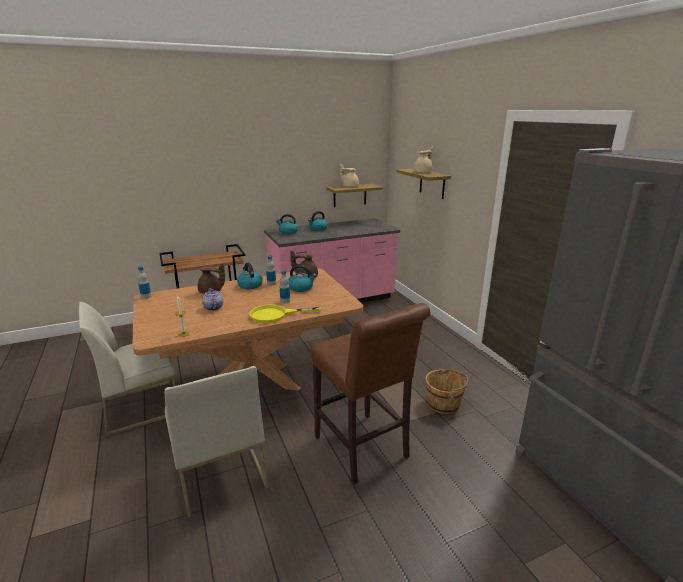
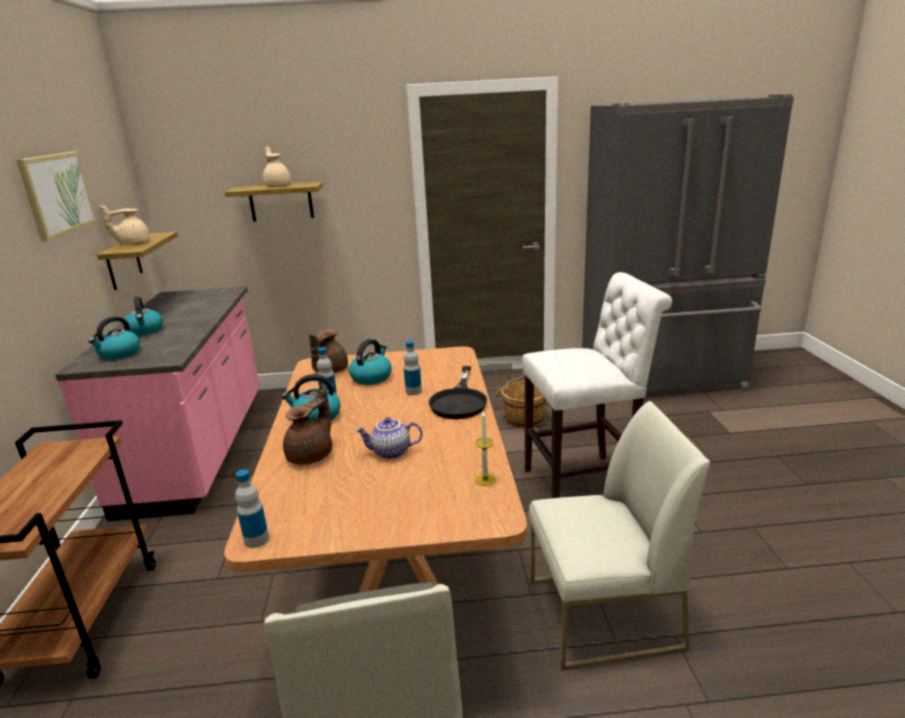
camera: 70 degrees left, 0 degrees up
(275, 315) = (459, 400): yellow frying pan -> black frying pan
(307, 154) = (57, 194): none -> picture
(363, 450) = (586, 483): brown stool -> white stool

